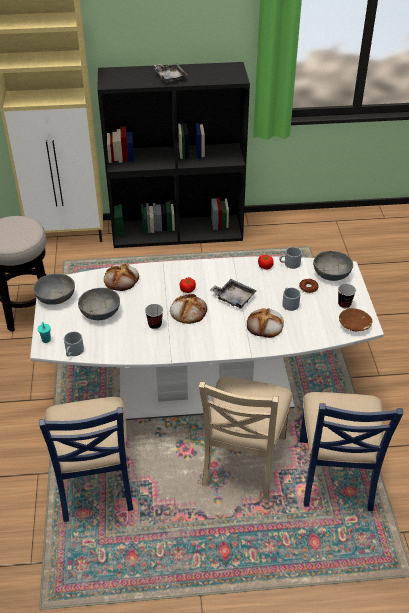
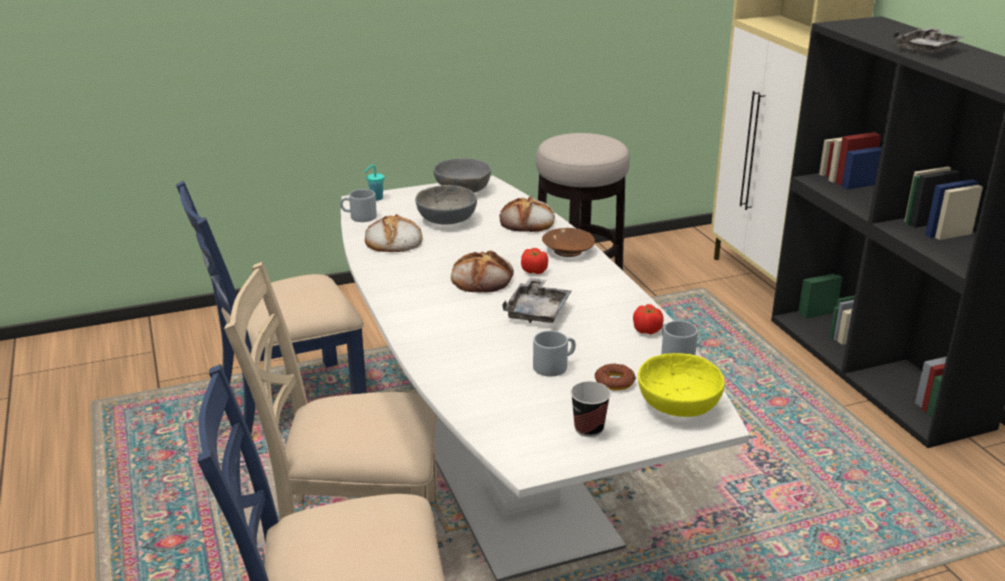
camera: 75 degrees right, 15 degrees down
(155, 324) = (437, 258): cup -> none
(265, 325) = (478, 348): bread -> bread (393, 241)
(331, 274) = (677, 405): grey bowl -> yellow bowl
(354, 325) = (527, 447): brown bowl -> brown bowl (567, 250)

